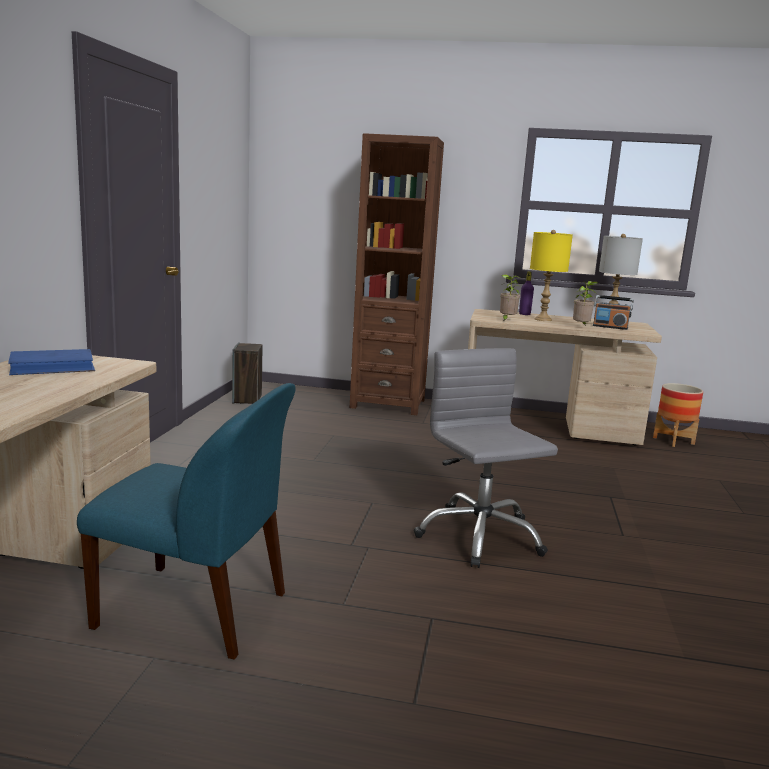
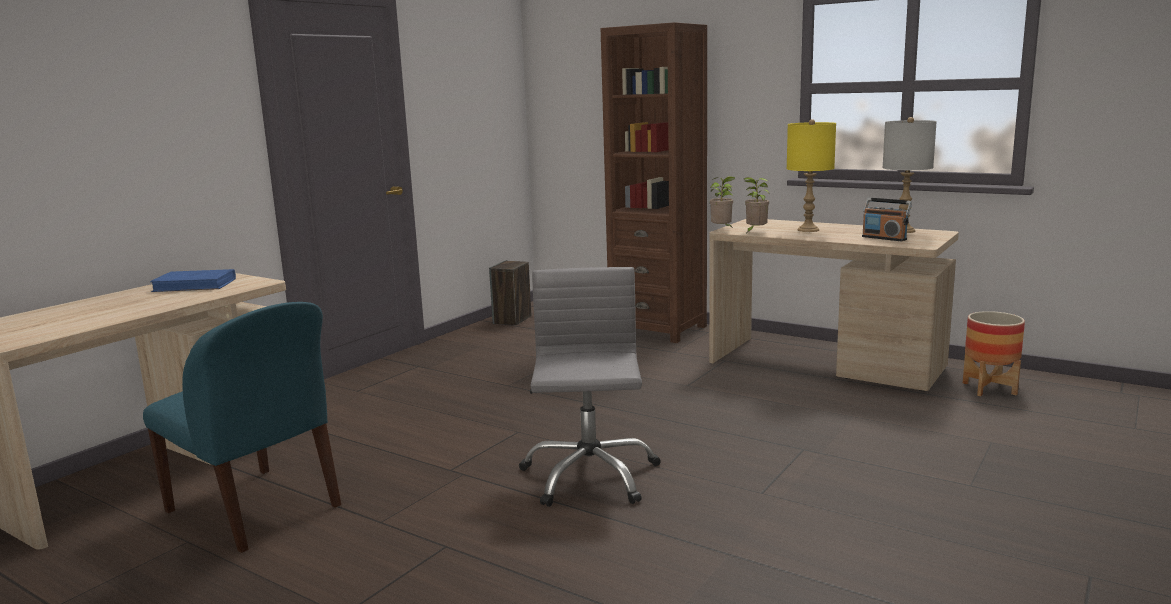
camera: 25 degrees right, 0 degrees up
(524, 314) = (798, 223): purple bottle -> none
(581, 327) = (840, 239): potted plant -> potted plant (722, 230)

